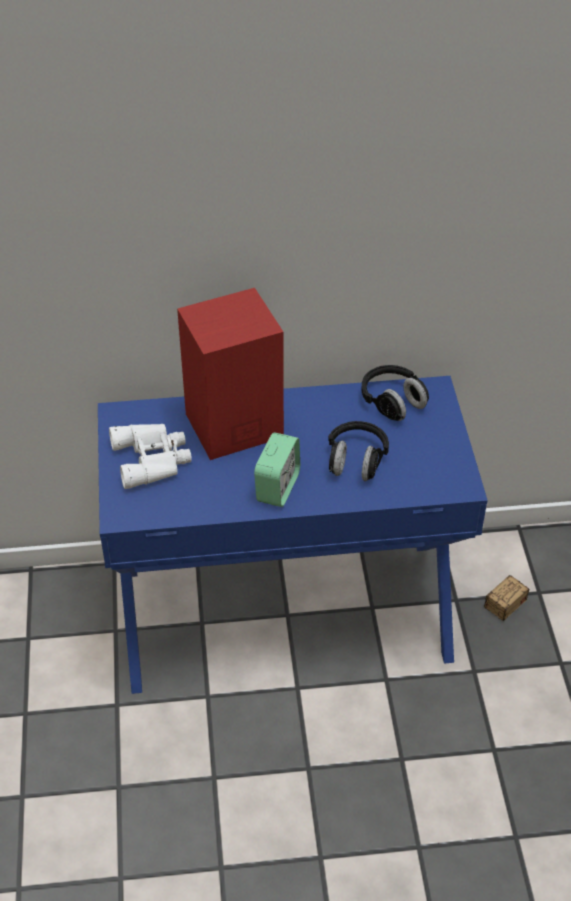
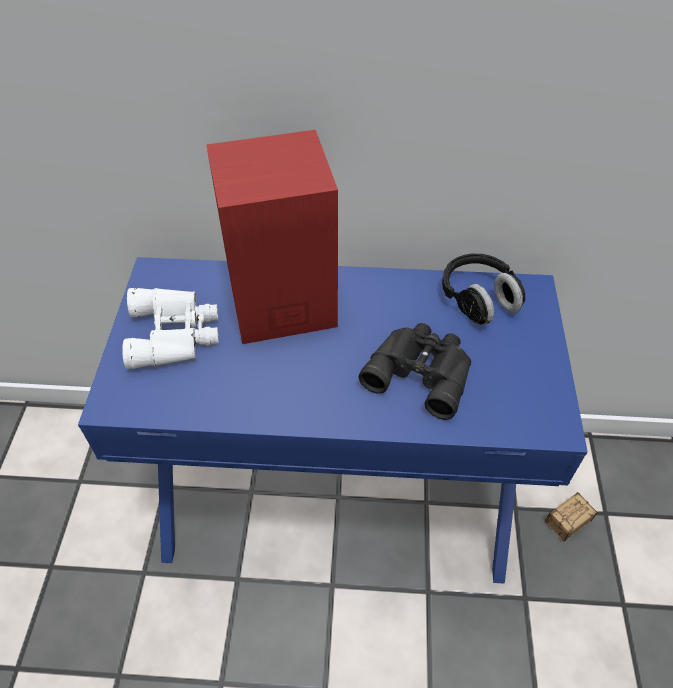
camera: 10 degrees right, 5 degrees up
(277, 487) = (315, 393): alarm clock -> none
(356, 461) = (420, 371): black headphones -> black binoculars

